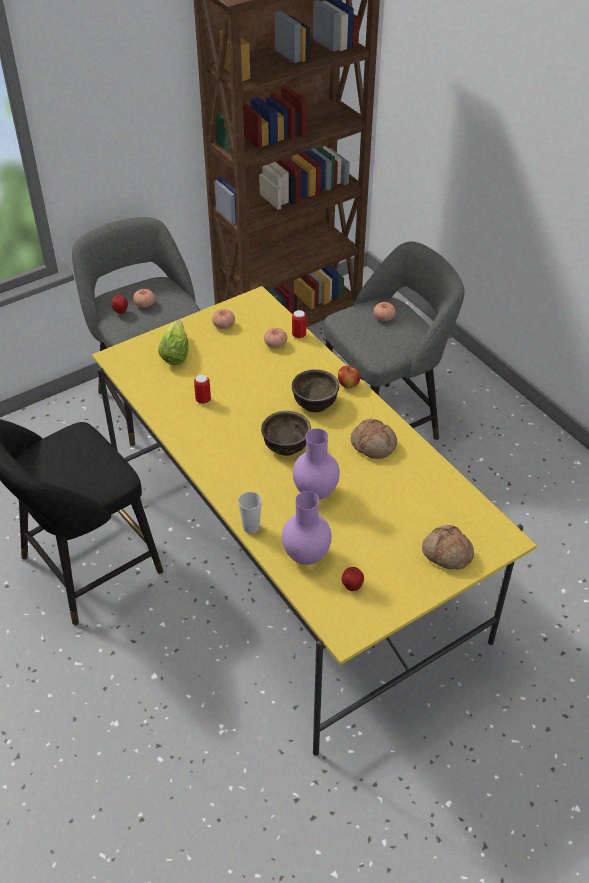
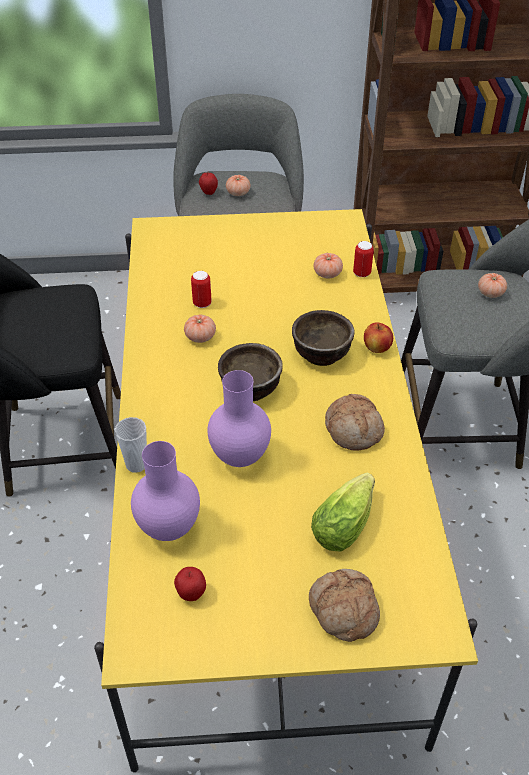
camera: 30 degrees right, 0 degrees up
(176, 351) = (216, 244): lettuce -> lettuce (346, 521)
(223, 325) = (287, 235): tomato -> tomato (200, 337)

